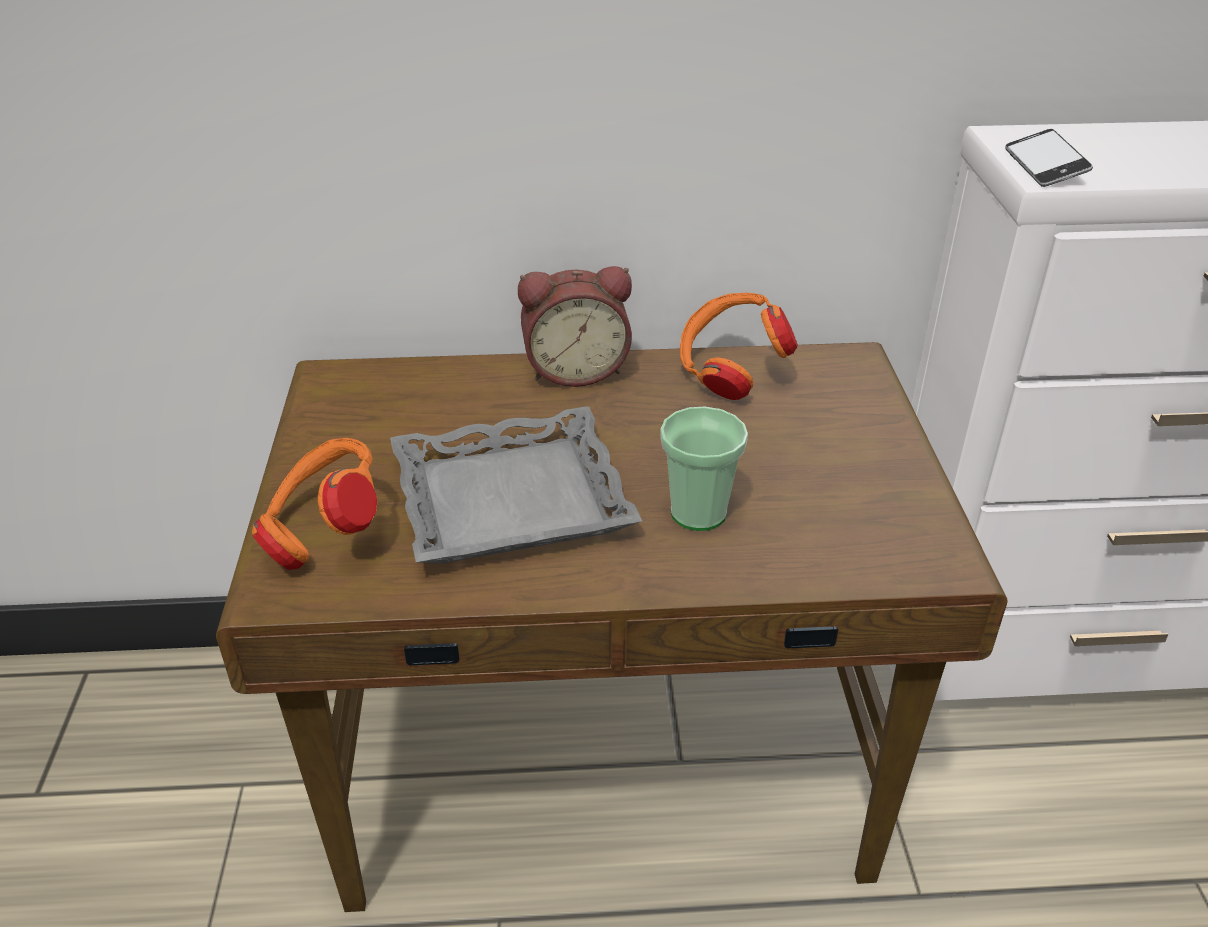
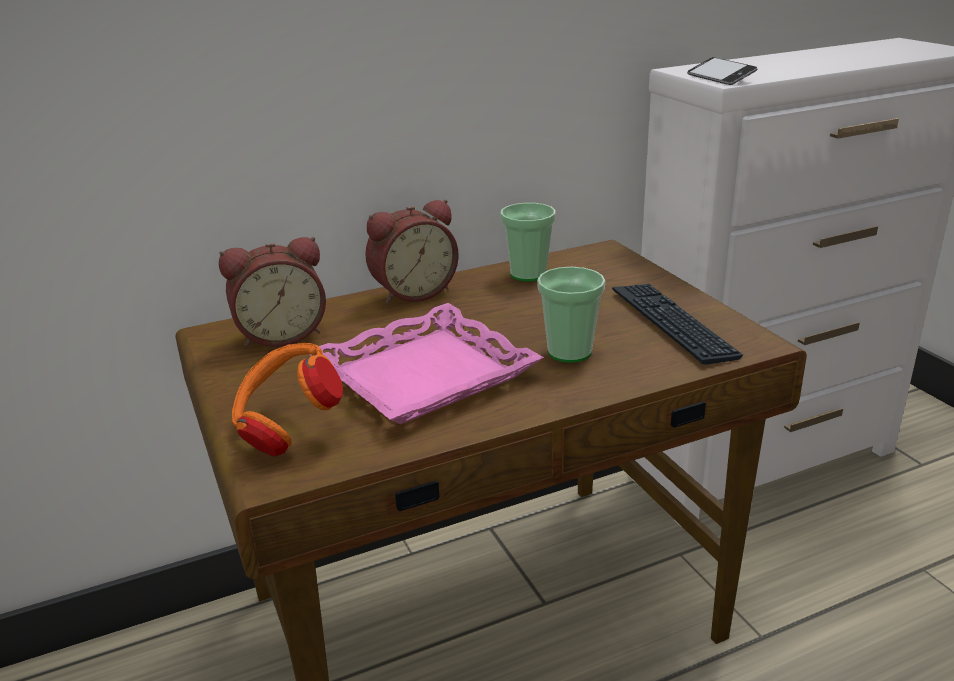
camera: 20 degrees left, 10 degrees down
(396, 397) = (281, 334): none -> alarm clock
(511, 501) = (425, 376): grey tray -> pink tray
(729, 375) = (528, 274): orange headphones -> cup
(856, 503) = (672, 323): none -> keyboard

